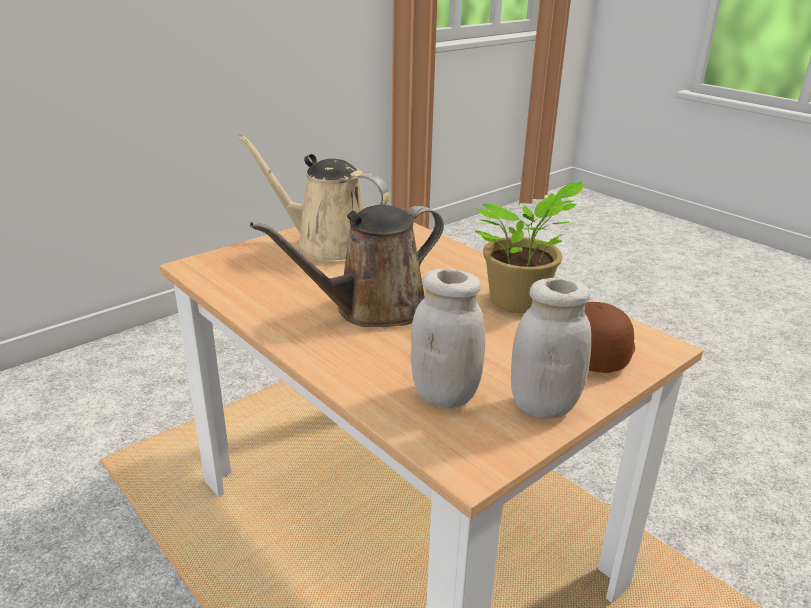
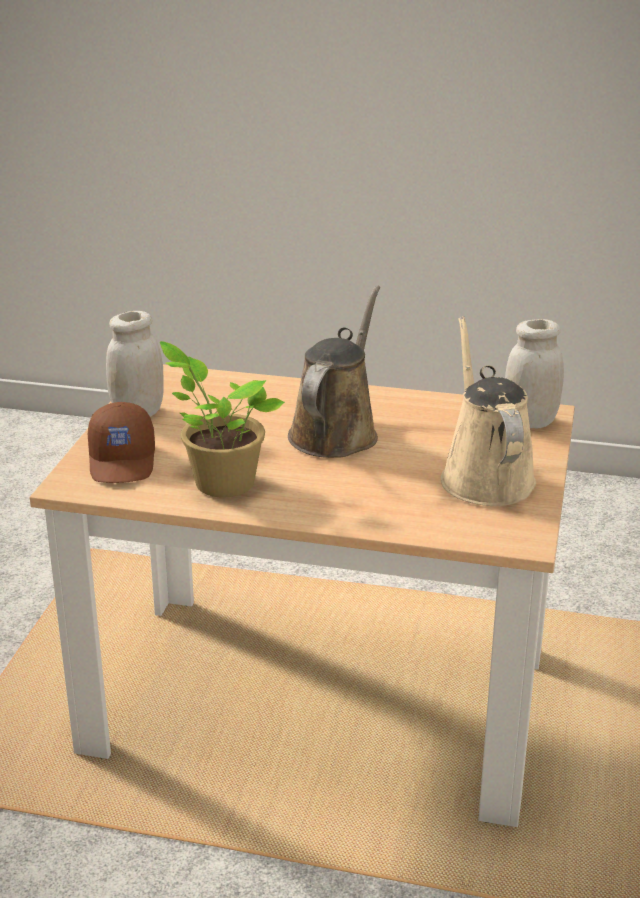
camera: 145 degrees right, 0 degrees up
(326, 245) = (484, 476): beige watering can -> beige watering can turned 90 degrees counterclockwise
(445, 395) = (208, 398): white jar -> white jar (530, 422)

